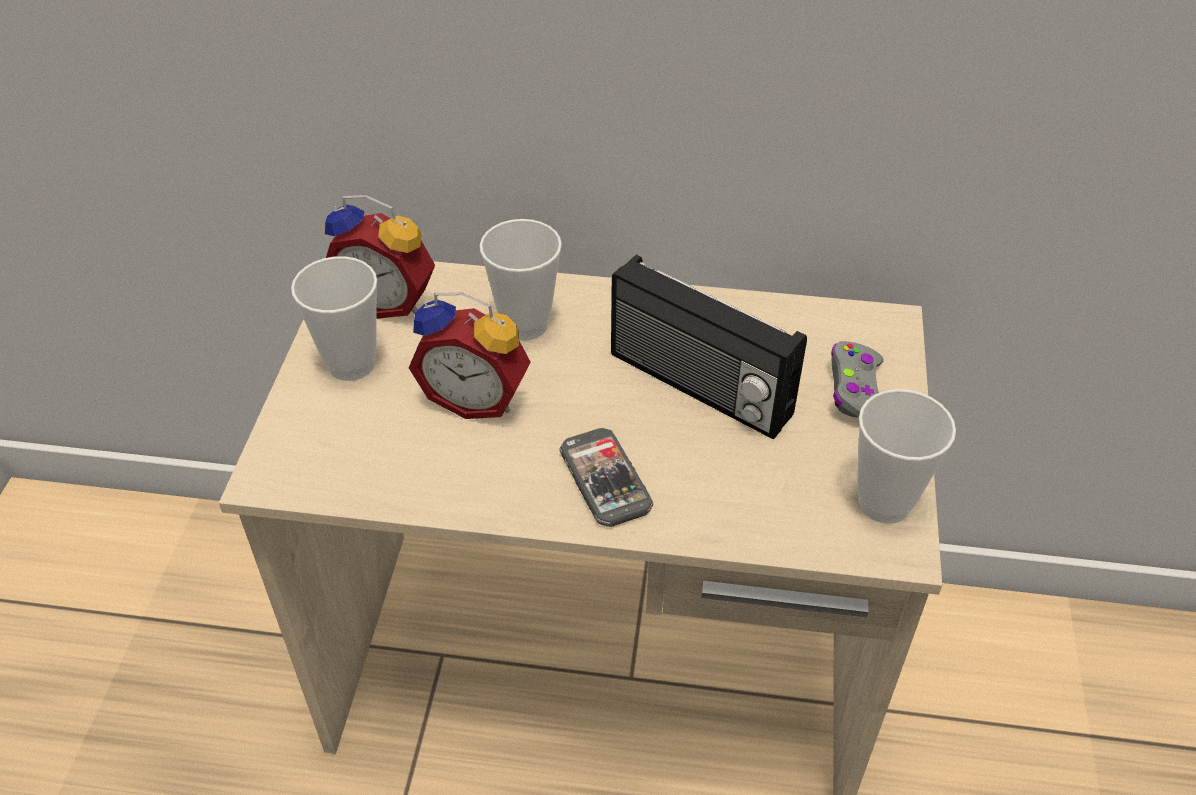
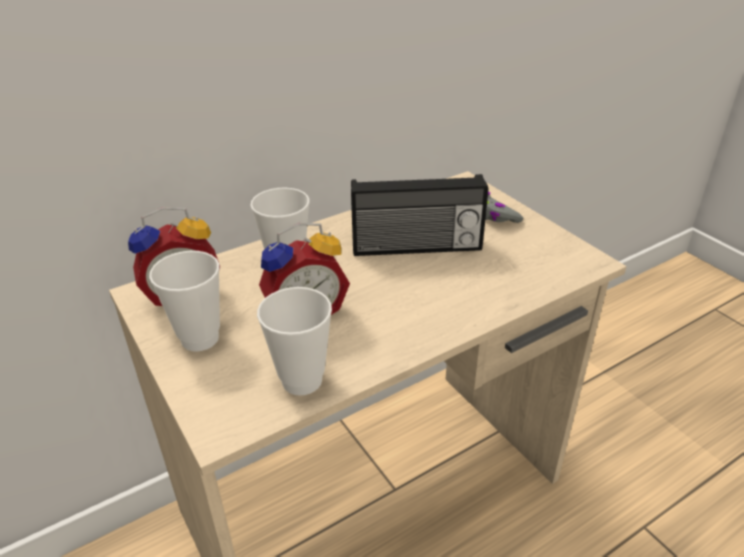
camera: 40 degrees left, 10 degrees down
(605, 479) = (428, 310): phone -> none
(884, 503) = (561, 248): cup -> cup (302, 380)

